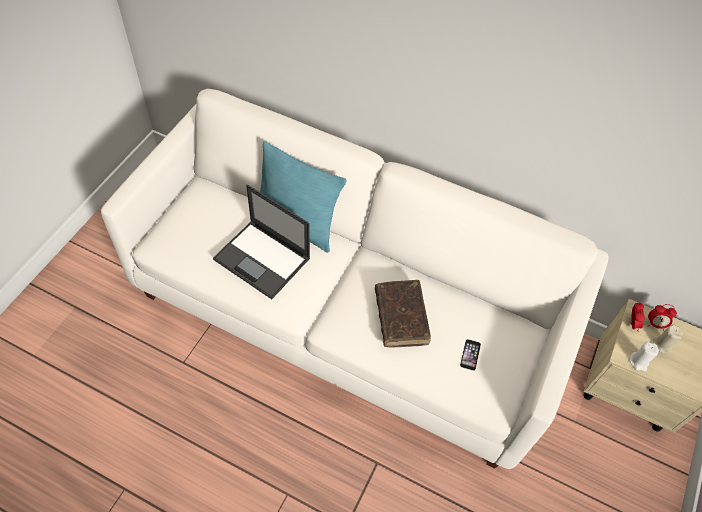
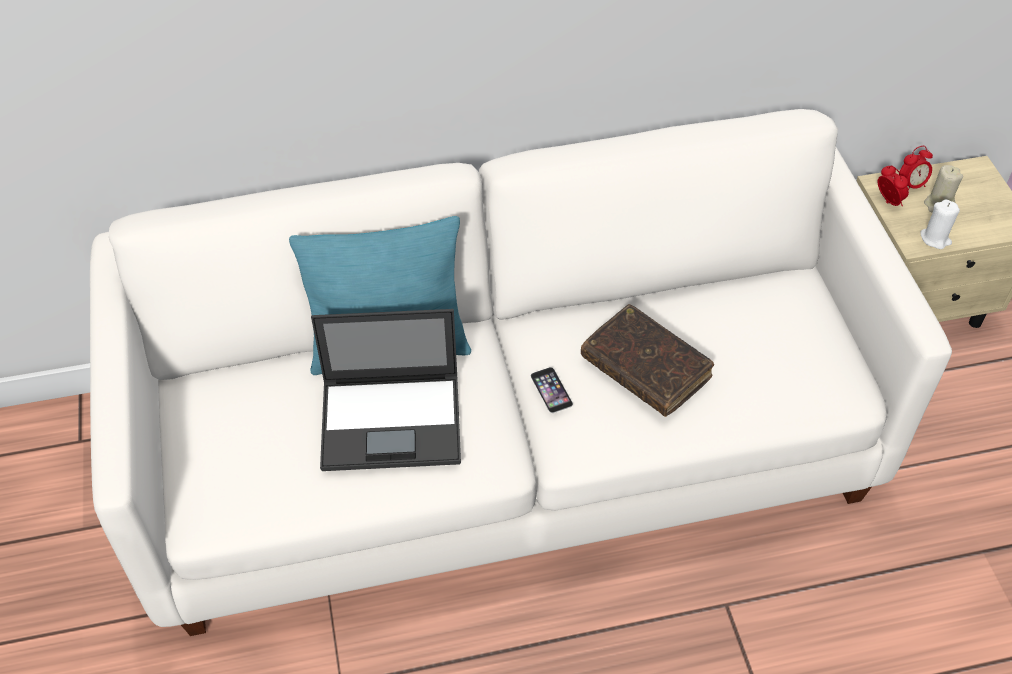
camera: 35 degrees left, 5 degrees down
(470, 354) = (768, 354): phone -> phone (551, 390)

